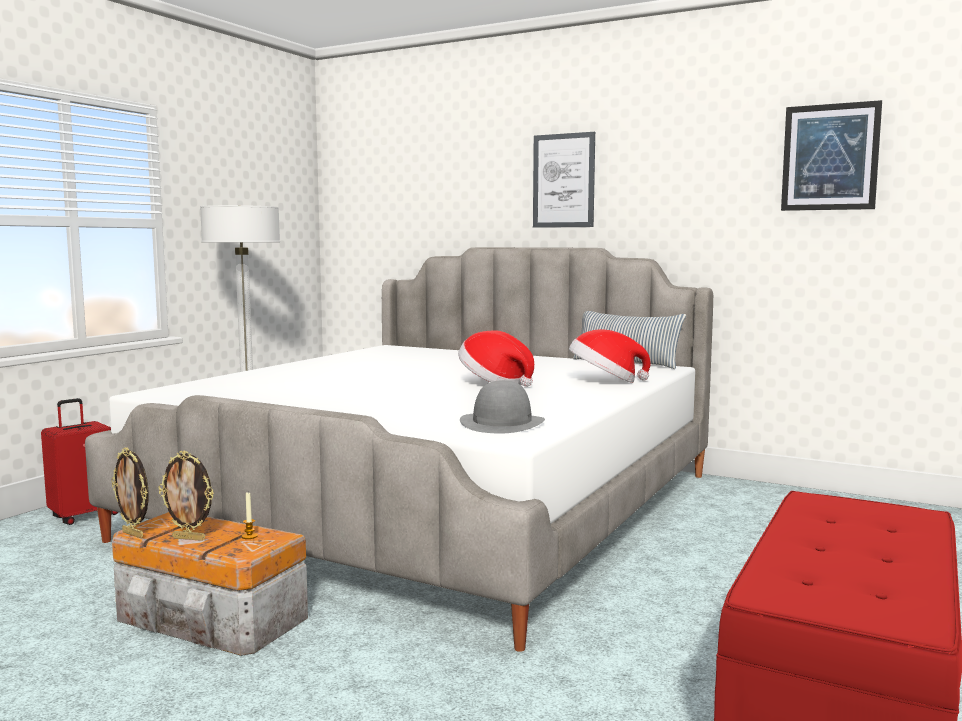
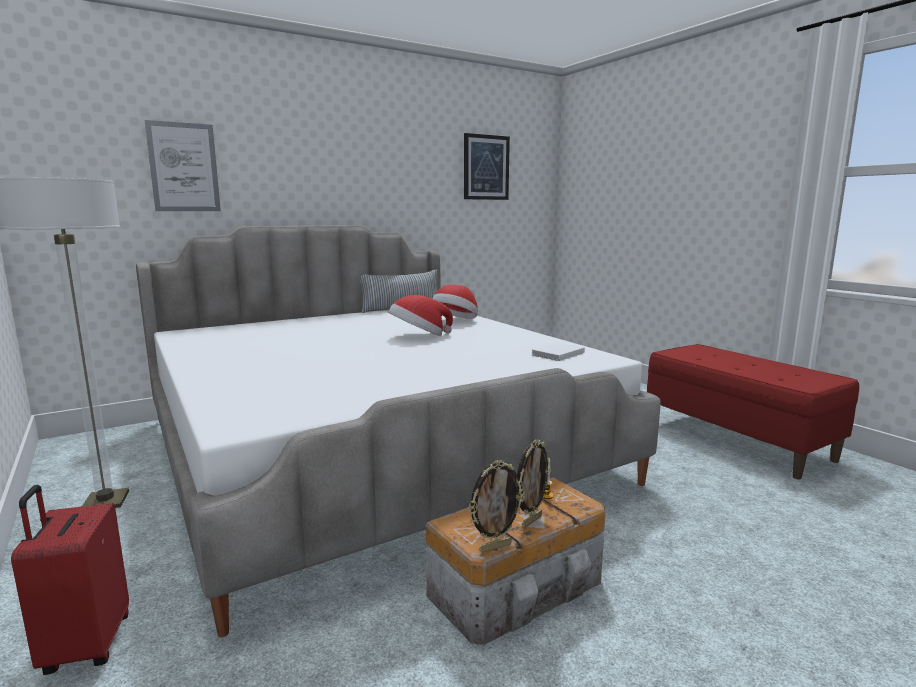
camera: 60 degrees left, 5 degrees up
(502, 423) = (556, 354): grey hat -> white book
(563, 180) = (317, 169): picture -> picture (184, 167)

